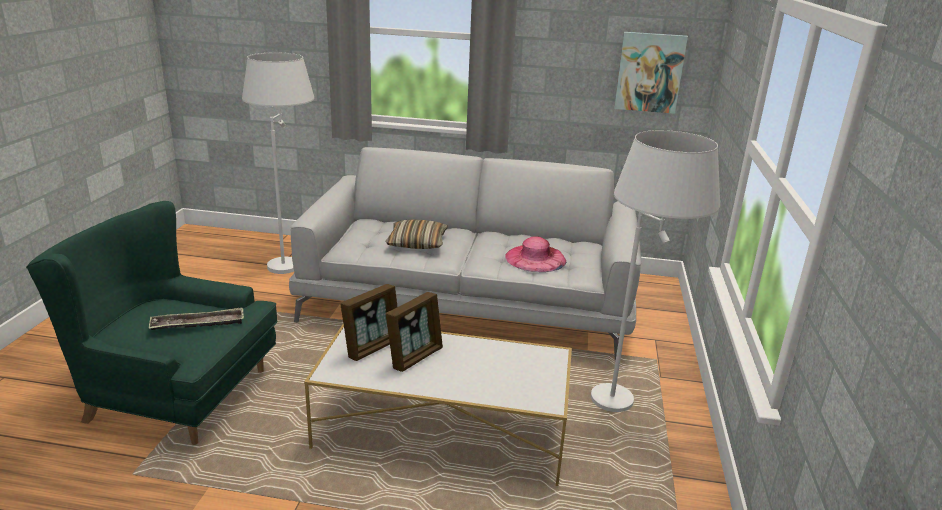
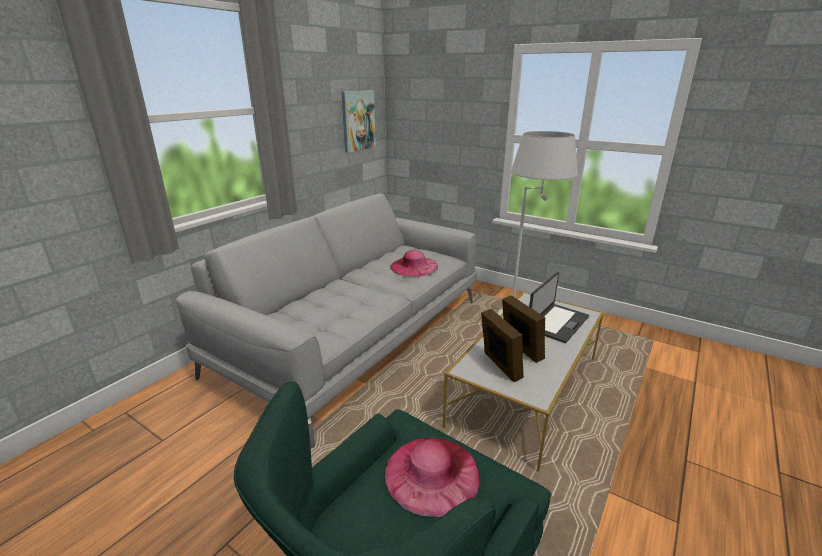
camera: 65 degrees left, 0 degrees up
(198, 324) = (432, 473): tray -> pink hat
(290, 259) = (156, 428): white floor lamp -> none
(417, 243) = (344, 303): pillow -> none
(500, 379) = (557, 322): none -> laptop

